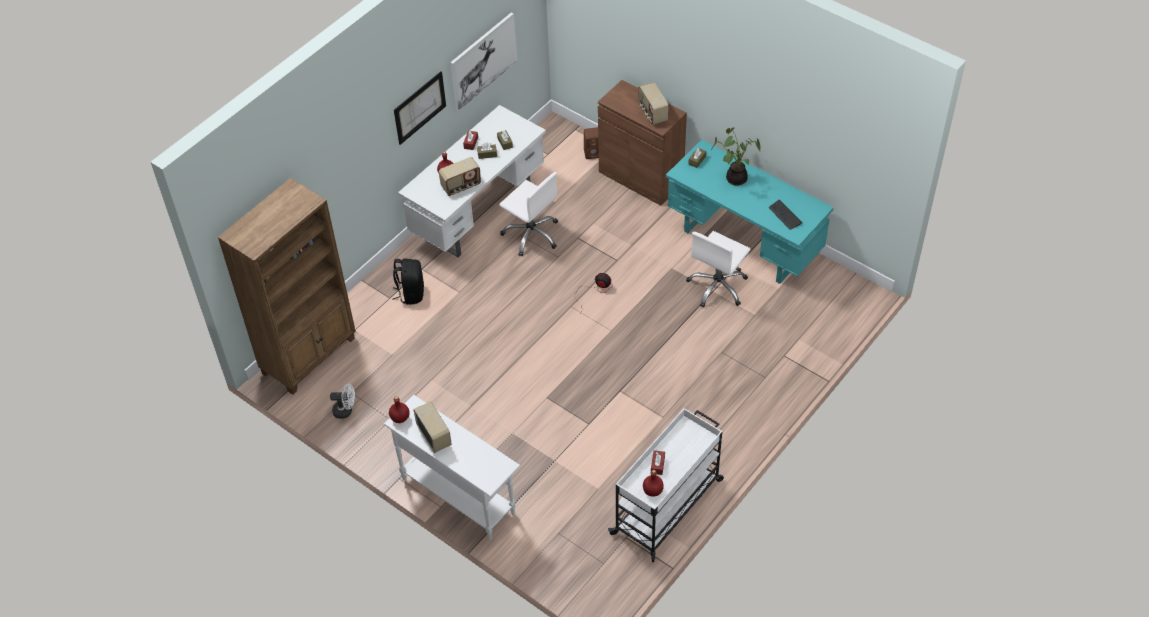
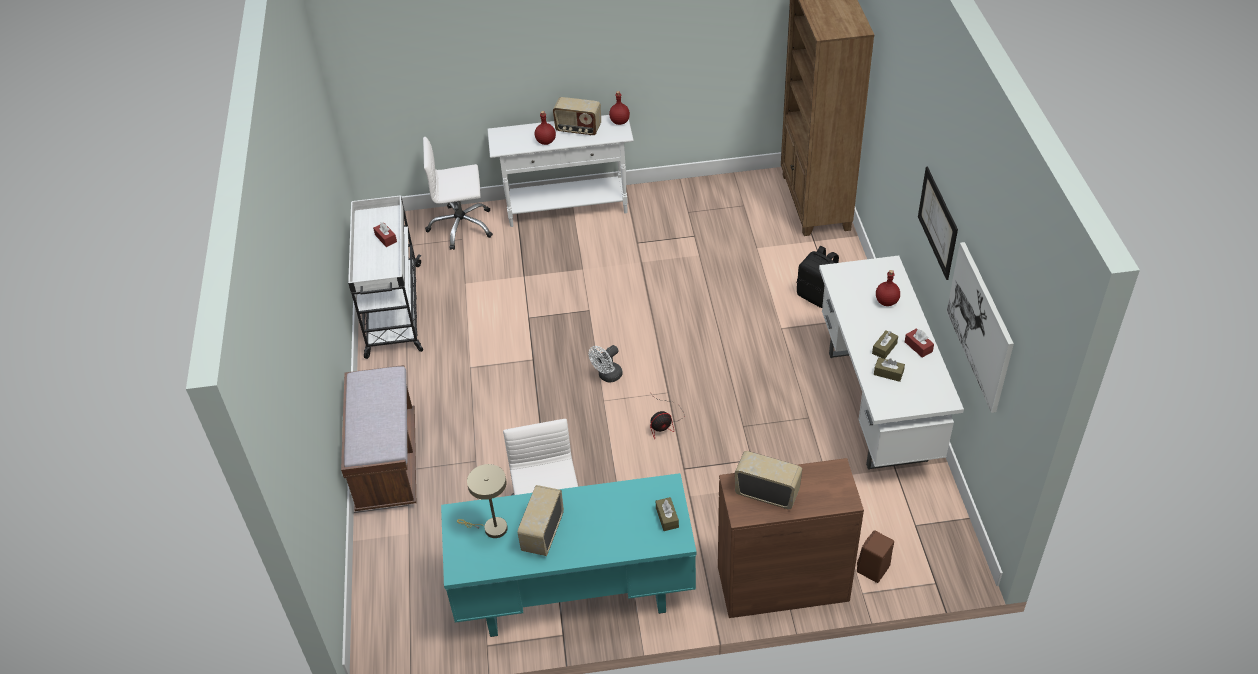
camera: 135 degrees right, 5 degrees down
(346, 411) = (728, 193): white fan -> white fan (607, 376)
(461, 186) = (855, 302): radio -> radio (542, 533)
(531, 234) = (799, 427): white office chair -> white office chair (461, 227)
(653, 491) = (370, 221): red bottle -> red bottle (545, 142)
(735, 177) = (599, 531): potted plant -> none
(773, 391) = (387, 462): none -> brown bench
(785, 215) = (491, 528): keyboard -> beige table lamp

